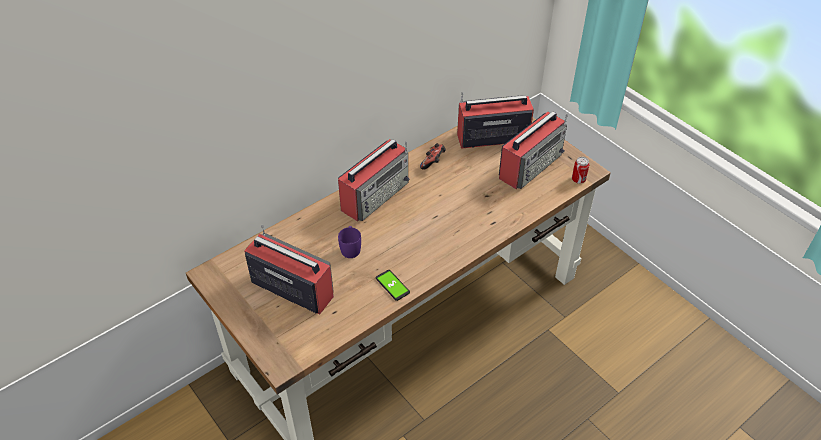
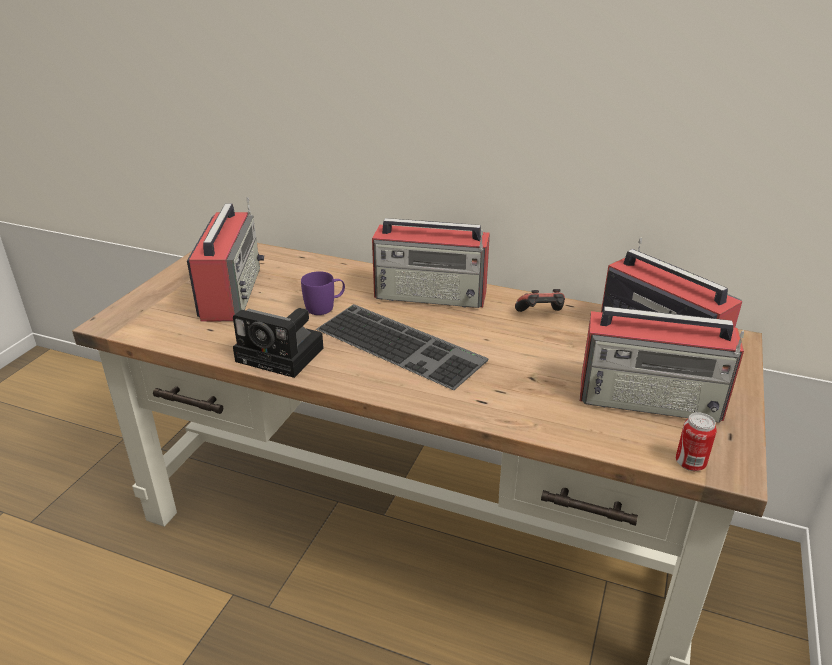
camera: 60 degrees right, 15 degrees down
(392, 285) = (283, 355): phone -> camera
(420, 230) = (402, 344): none -> keyboard

